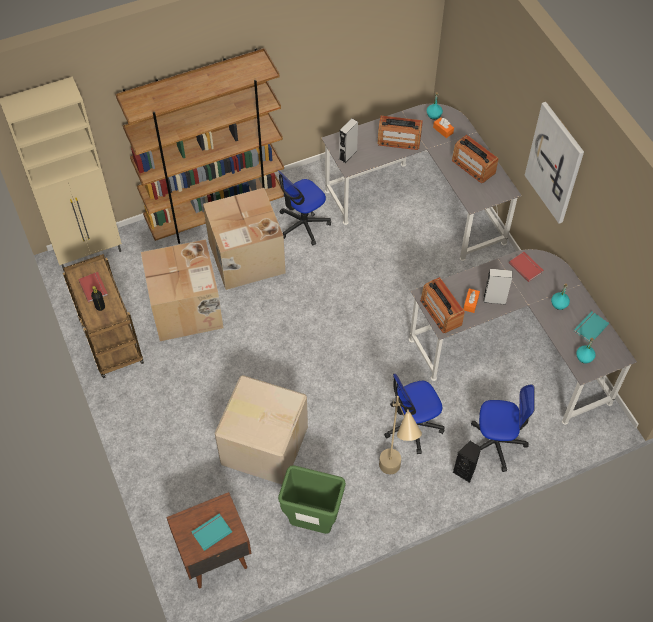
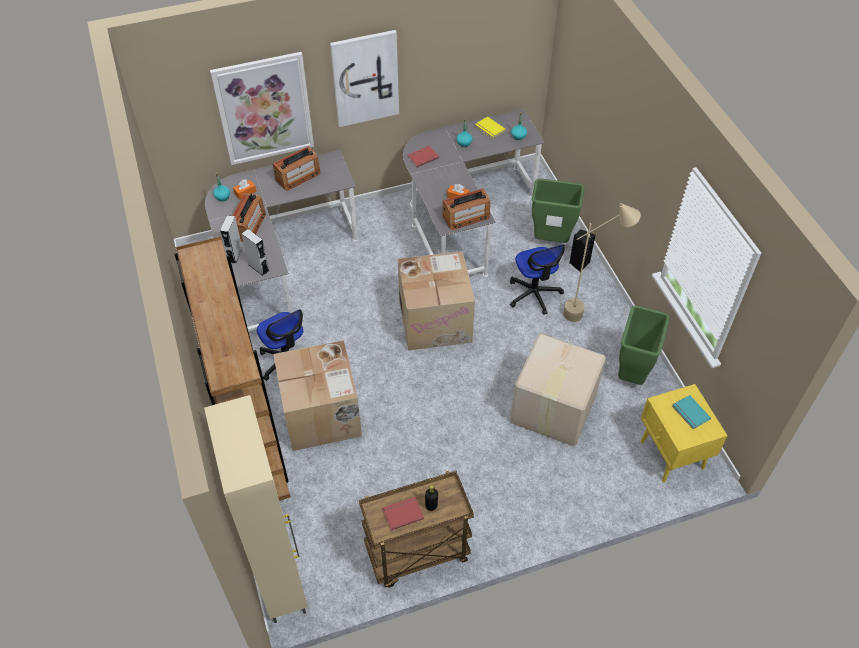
camera: 85 degrees left, 5 degrees down
(187, 309) = (382, 474): cardboard box -> cardboard box (436, 320)
(213, 556) = (672, 456): brown nightstand -> yellow nightstand
(494, 299) = (455, 181): grey speaker -> grey speaker (235, 255)
(496, 442) = (551, 240): office chair -> green trash can
(498, 96) = (264, 109): none -> picture
(589, 327) = (489, 129): turquoise book -> yellow book

